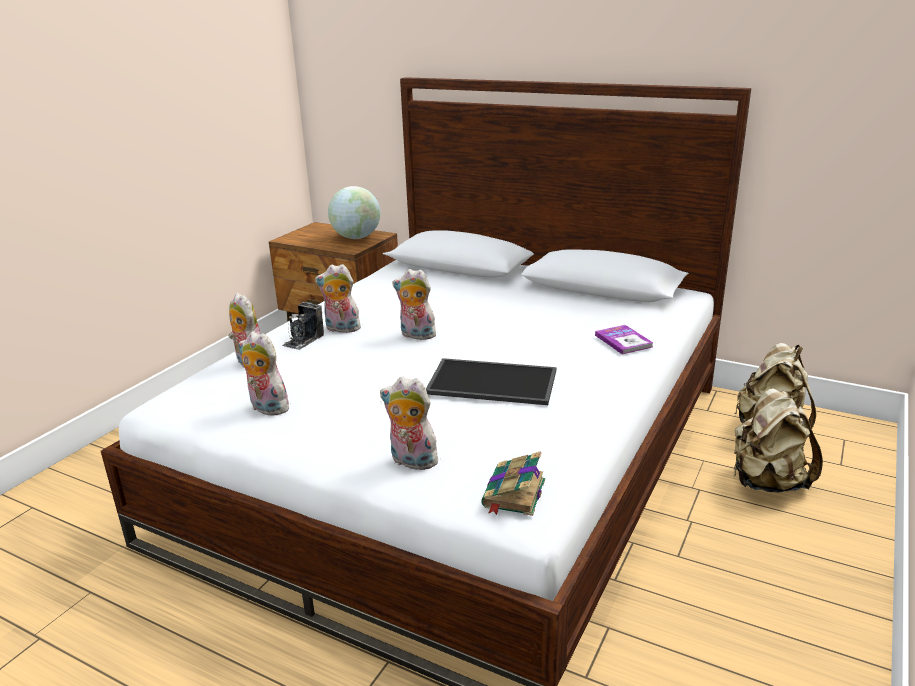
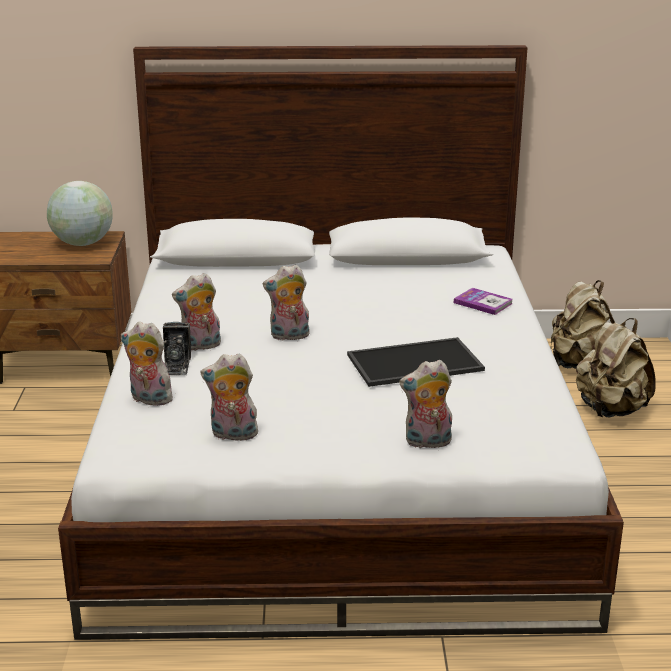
camera: 30 degrees left, 0 degrees up
(513, 494) = (537, 443): book -> none

